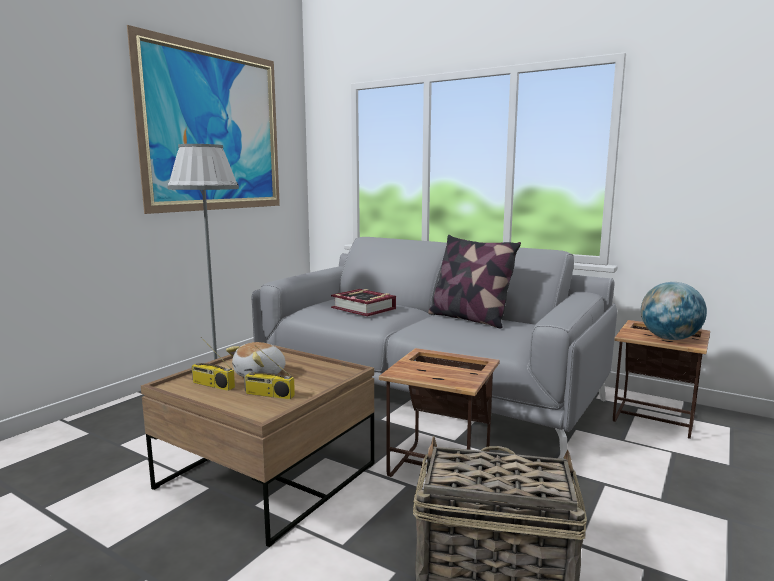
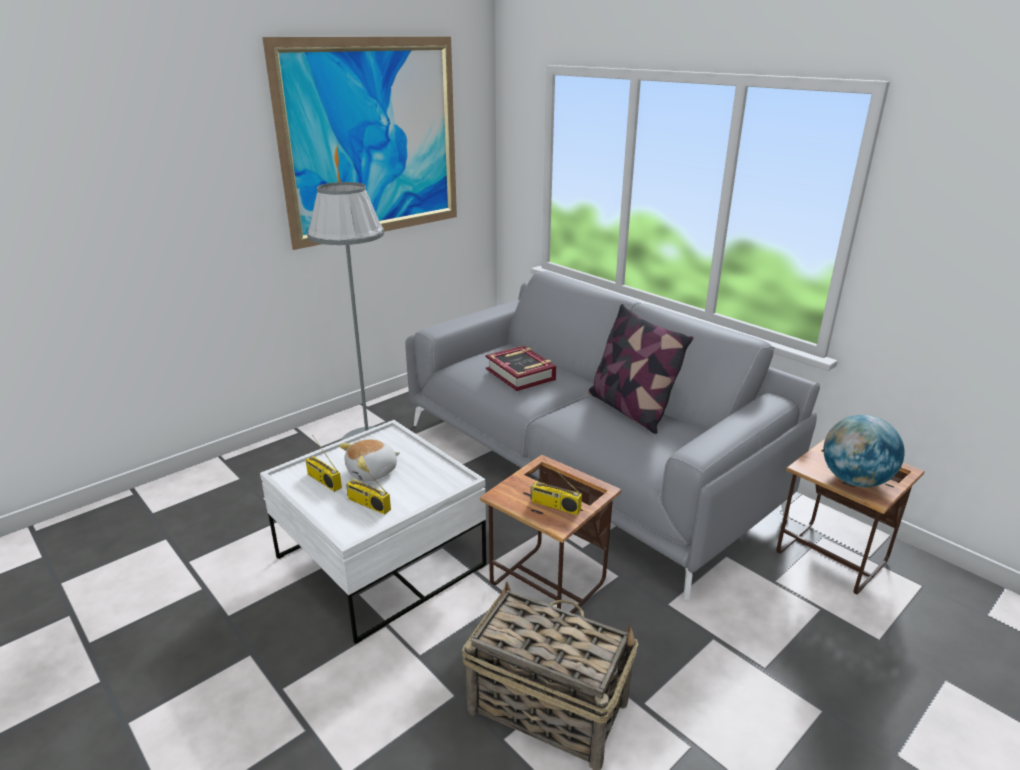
camera: 15 degrees right, 15 degrees up
(267, 476) = (381, 561): brown coffee table -> white coffee table
(451, 373) = (554, 506): none -> radio

